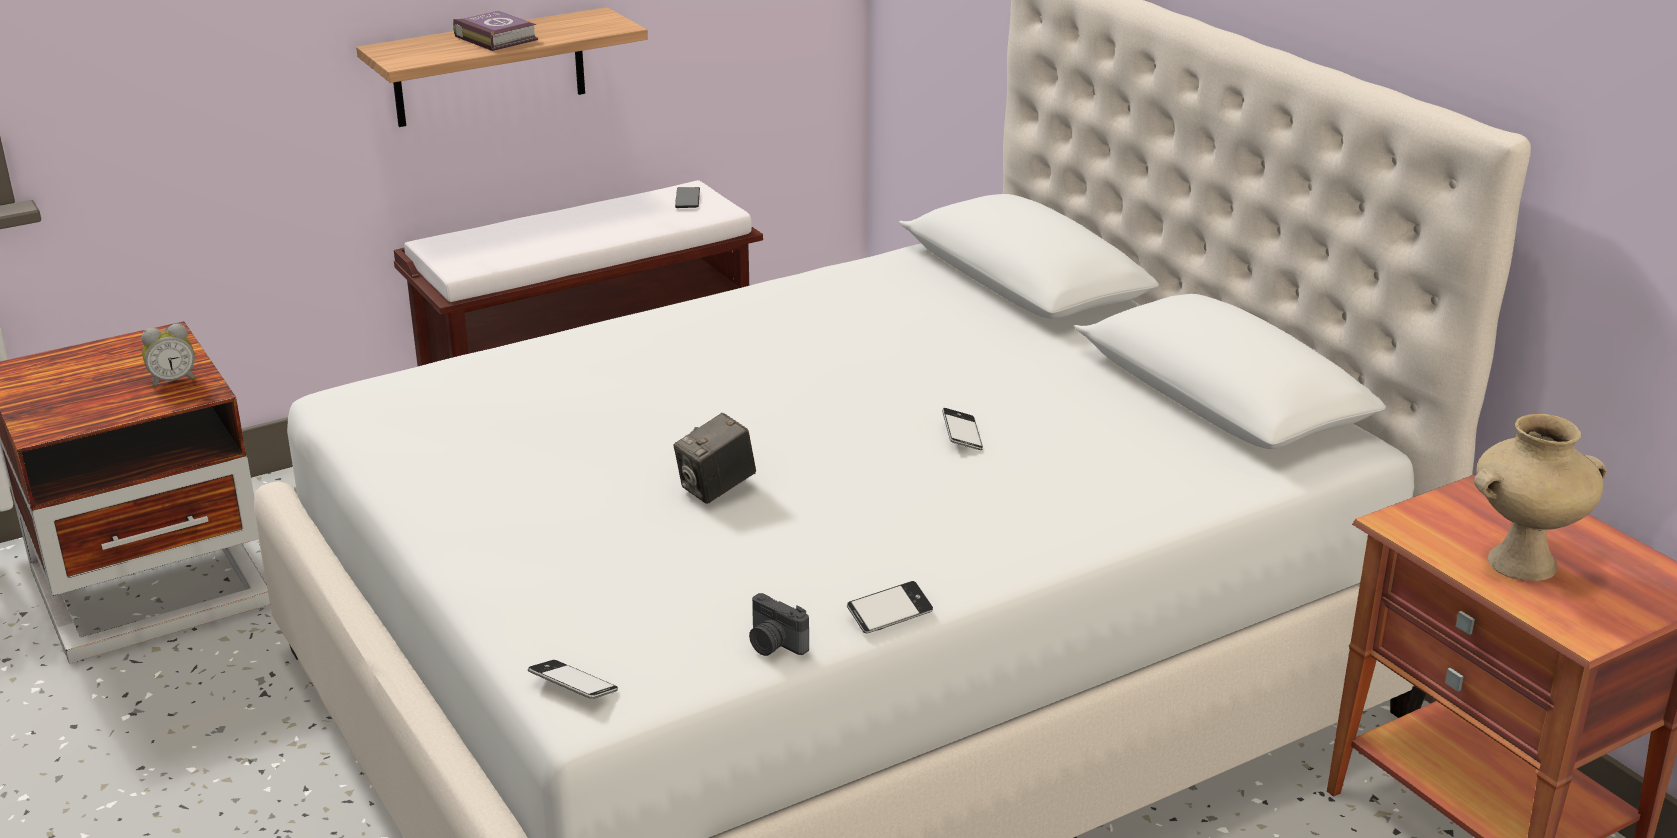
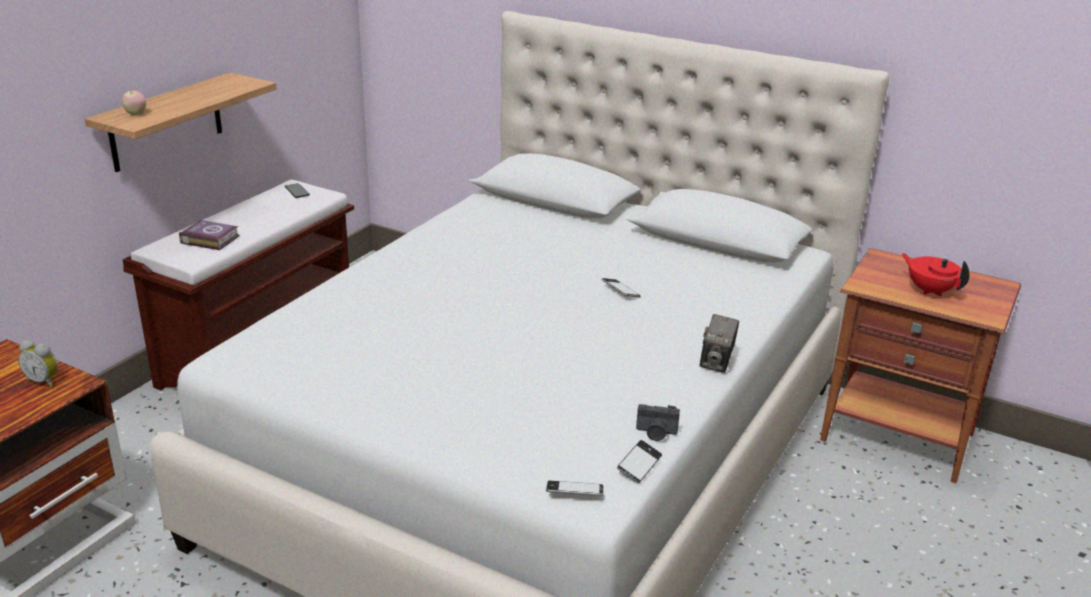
camera: 30 degrees left, 0 degrees up
(173, 381) = (44, 381): alarm clock -> alarm clock turned 75 degrees clockwise
(419, 49) = (136, 114): none -> apple
(496, 37) = (181, 100): book -> book (209, 239)
(716, 489) = (524, 355): camera -> camera (716, 362)
(889, 613) = (694, 397): phone -> phone (639, 465)
(1522, 562) = (929, 290): beige vase -> red teapot

